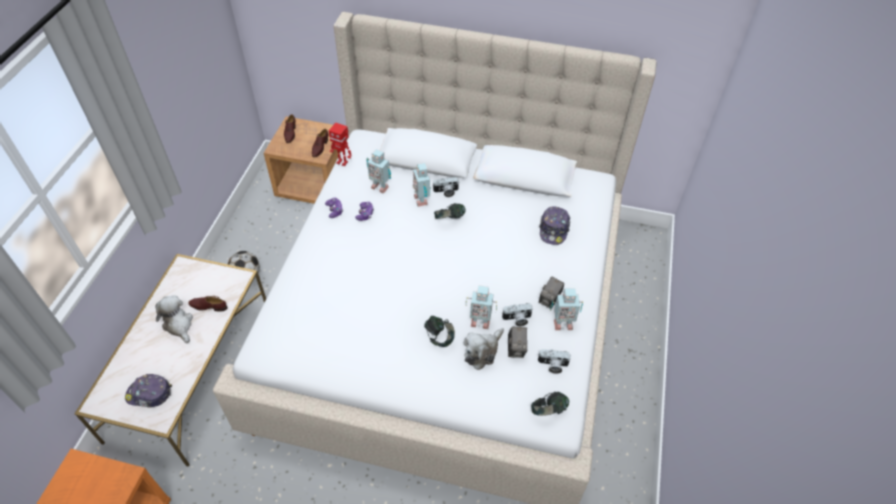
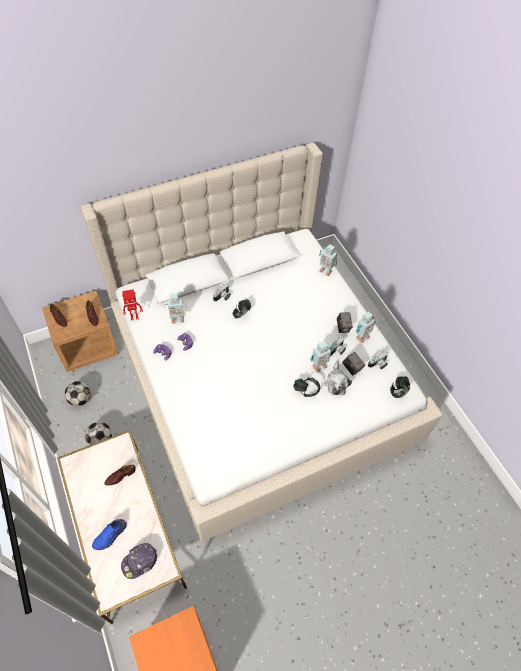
camera: 40 degrees left, 5 degrees up
(149, 352) = (110, 536): none -> blue shoe
(178, 325) = (112, 503): plush toy -> none
(264, 228) = (80, 399): none -> football
(422, 199) = (212, 311): toy robot -> toy robot (325, 270)
(554, 229) = (306, 283): cap -> none

